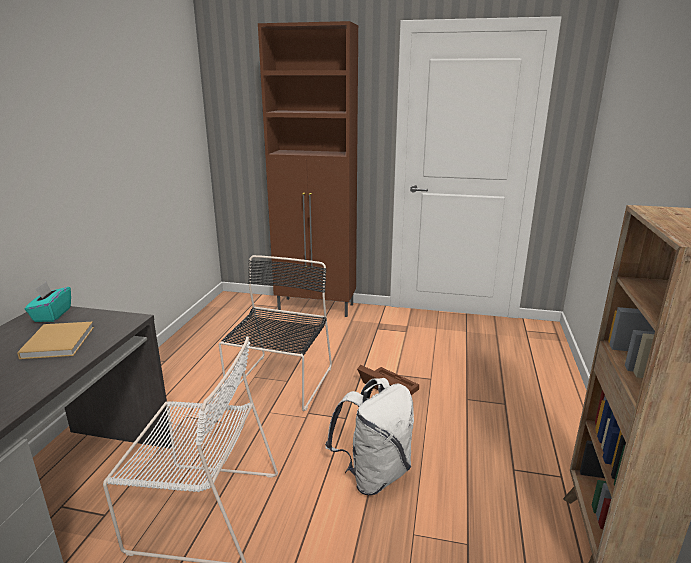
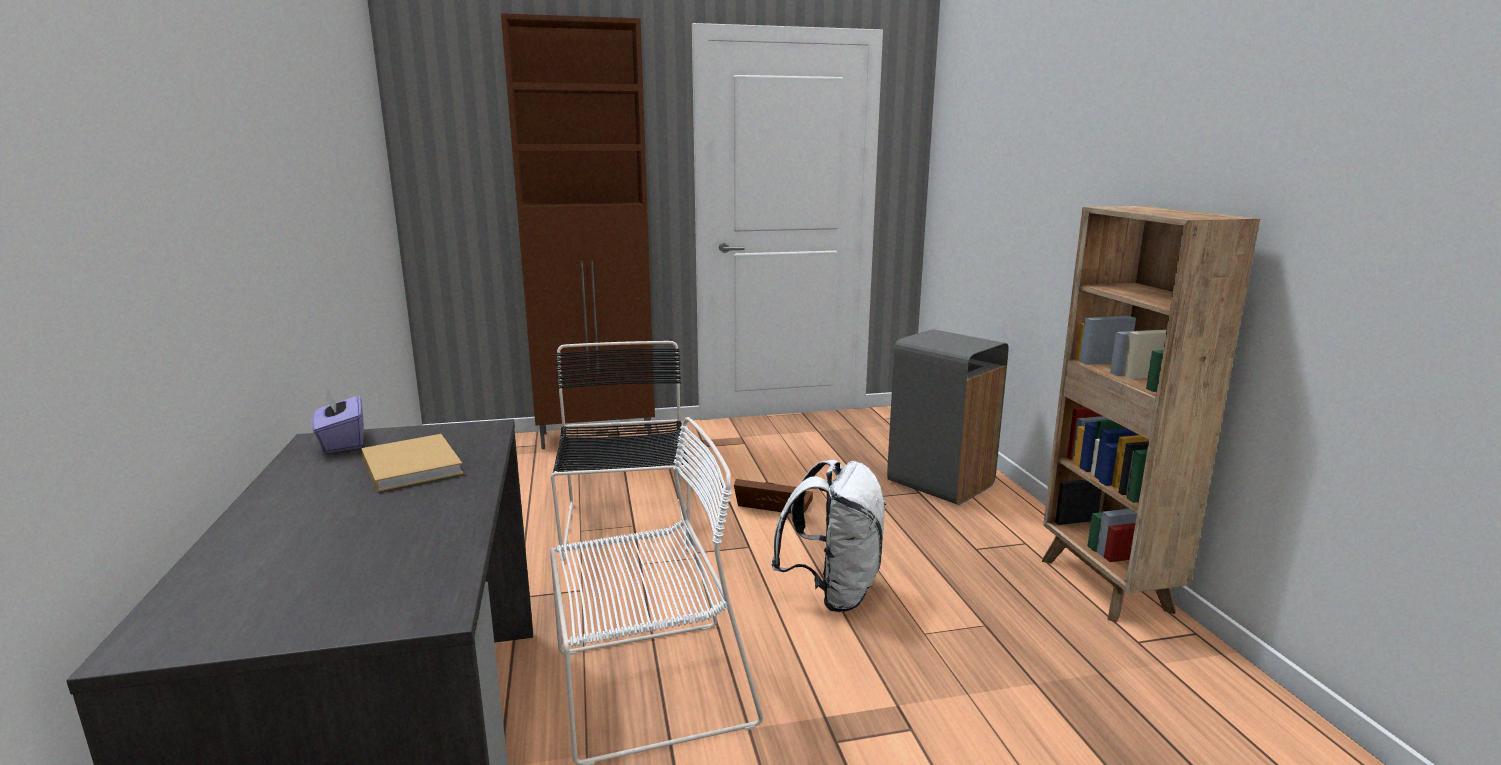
camera: 25 degrees left, 5 degrees down
(52, 315) = (342, 442): turquoise tissue box -> purple tissue box
(528, 400) = (940, 484): none -> grey trash can

